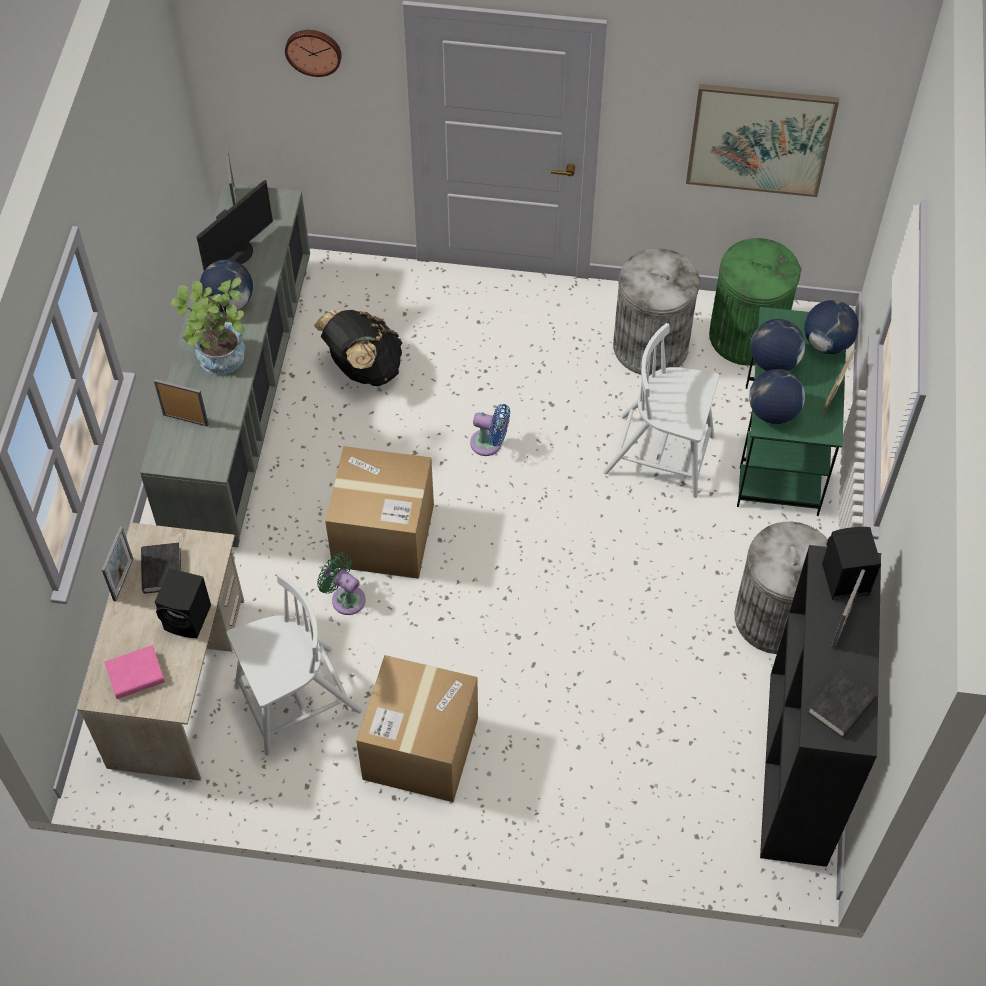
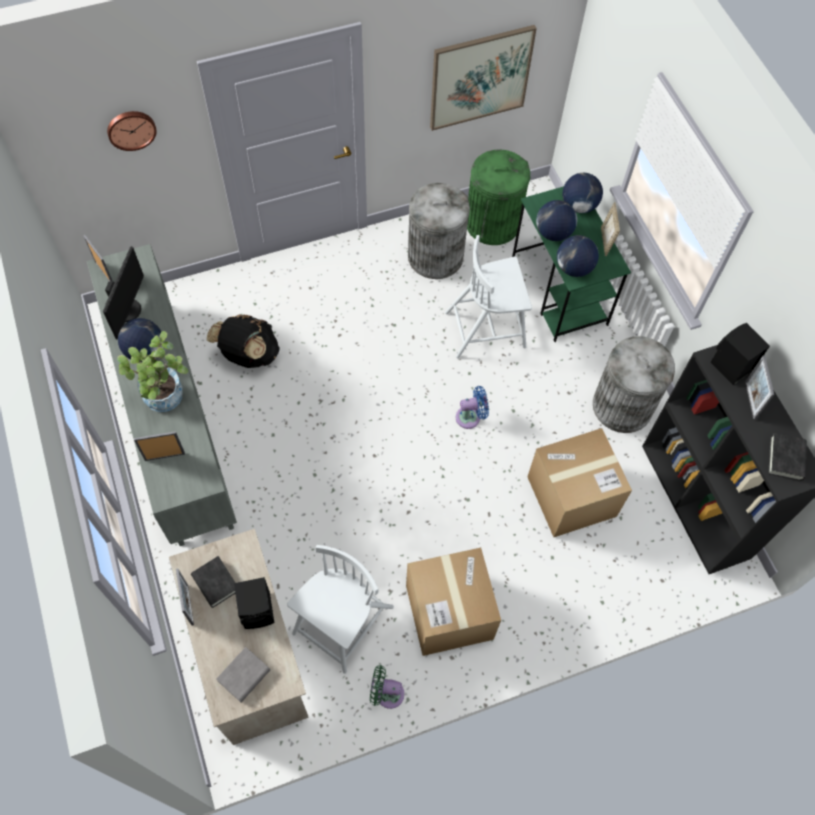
camera: 30 degrees left, 5 degrees up
(135, 675) = (244, 675): pink book -> grey book
(345, 598) = (333, 529): green fan -> green fan (386, 693)
(383, 535) = (333, 470): cardboard box -> cardboard box (571, 496)
(489, 444) = (368, 371): blue fan -> blue fan (470, 417)

